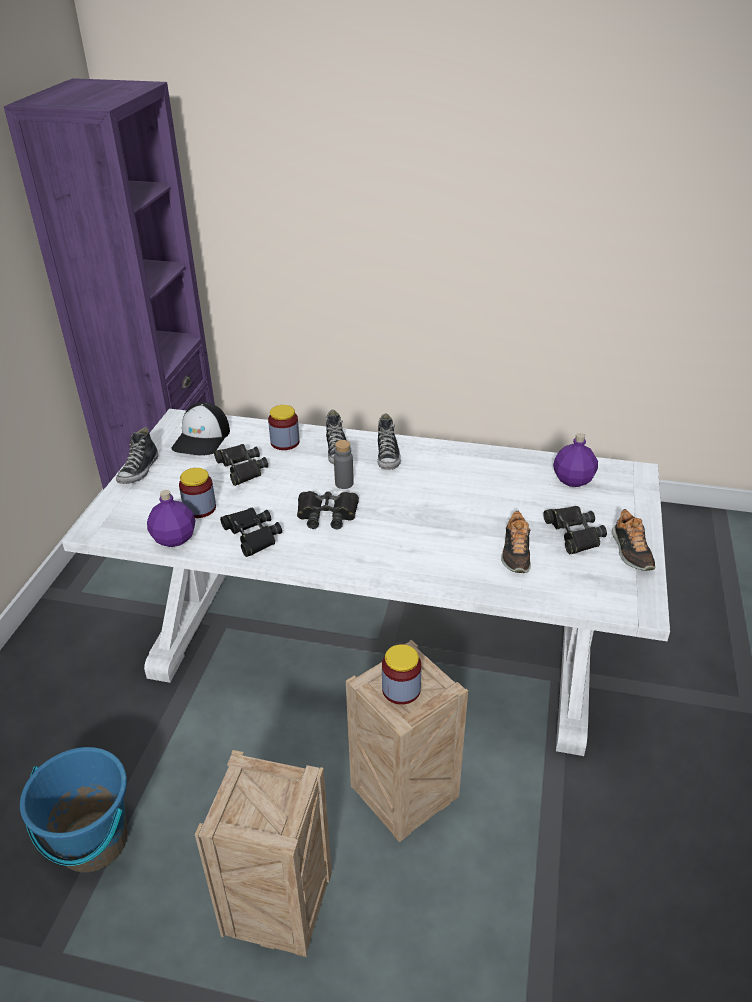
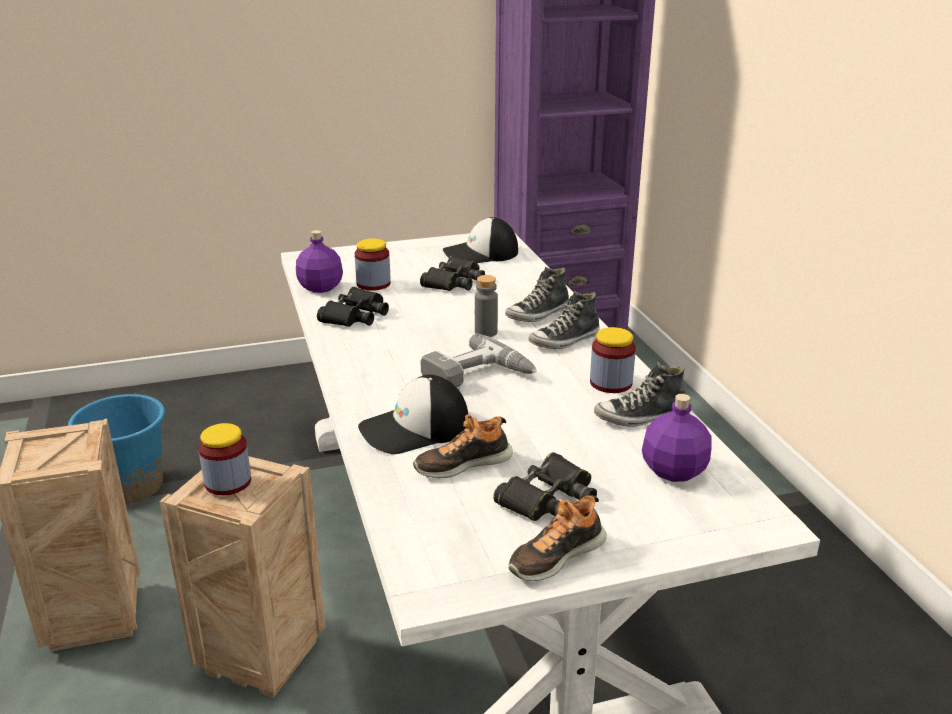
camera: 60 degrees right, 10 degrees down
(139, 470) = (402, 247): shoe -> shoe (640, 417)
(285, 442) = (521, 287): jar -> jar (611, 383)
(327, 514) = (423, 338): black binoculars -> none
(408, 509) = (478, 376): none -> power drill
(458, 560) = (414, 429): none -> cap

